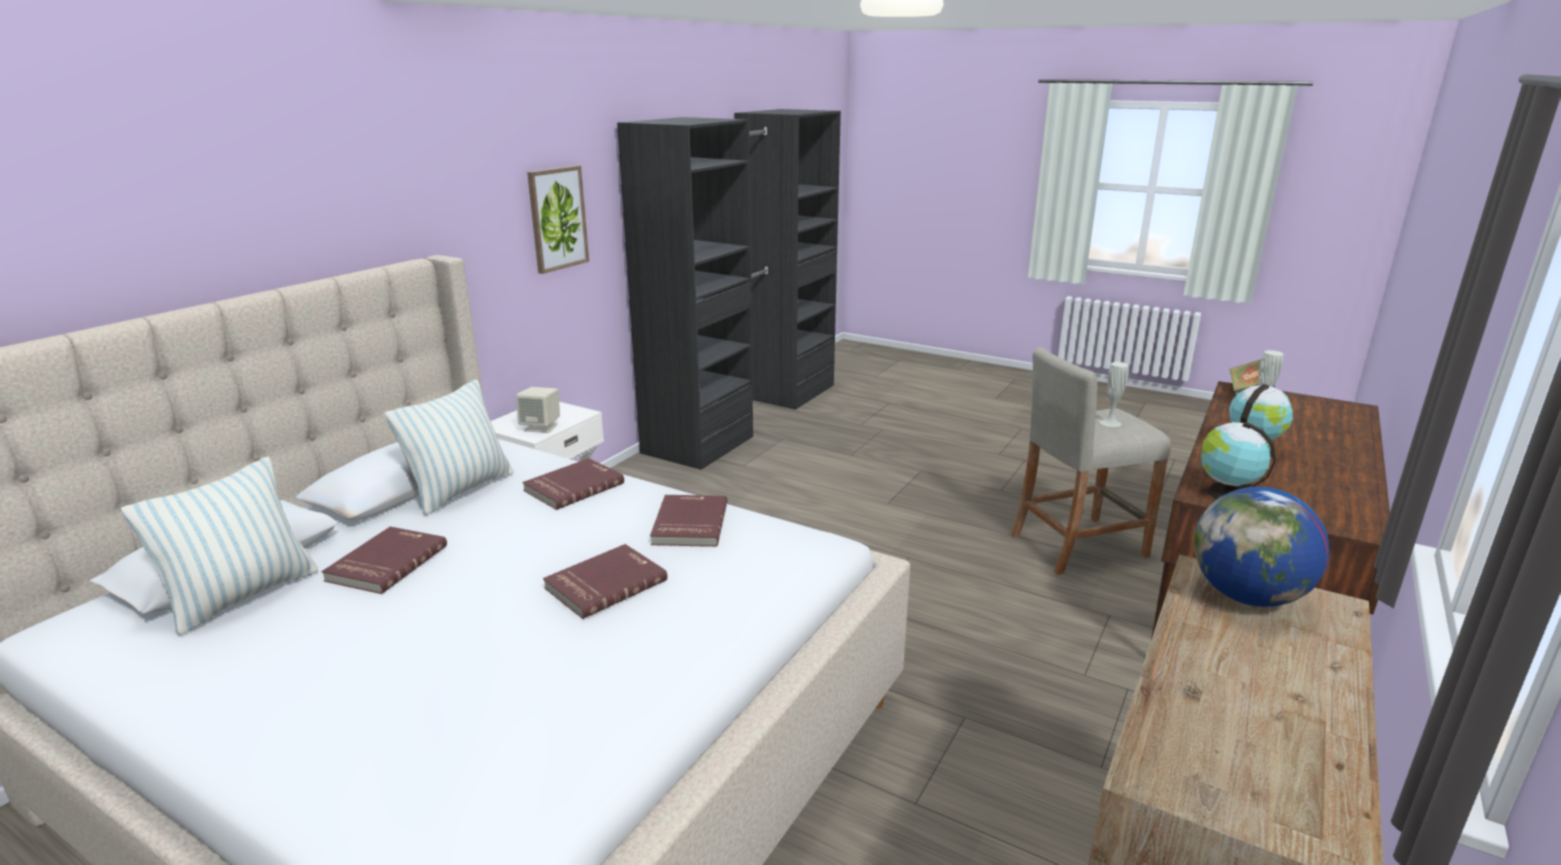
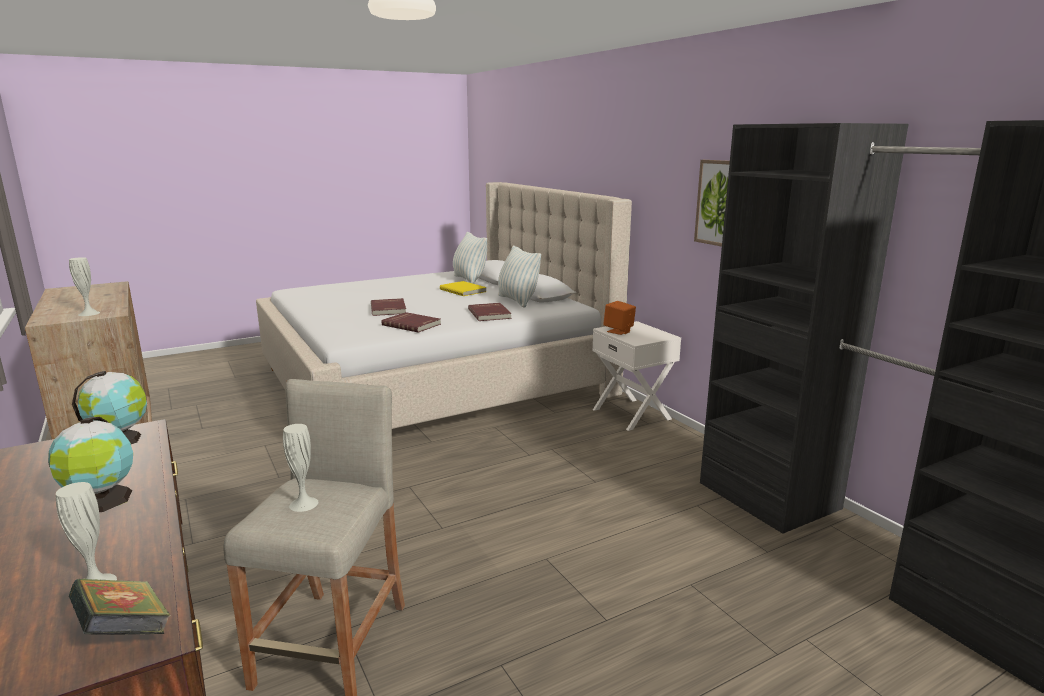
camera: 120 degrees right, 5 degrees down
(385, 563) = (463, 290): red book -> yellow book
(541, 427) = (619, 331): beige speaker -> orange speaker
(1247, 596) = (89, 313): globe -> white vase

